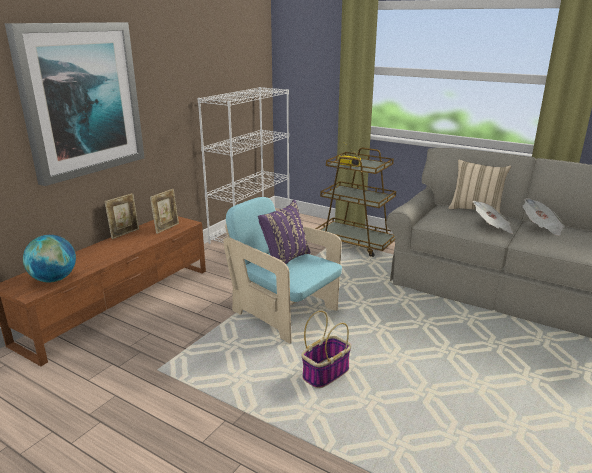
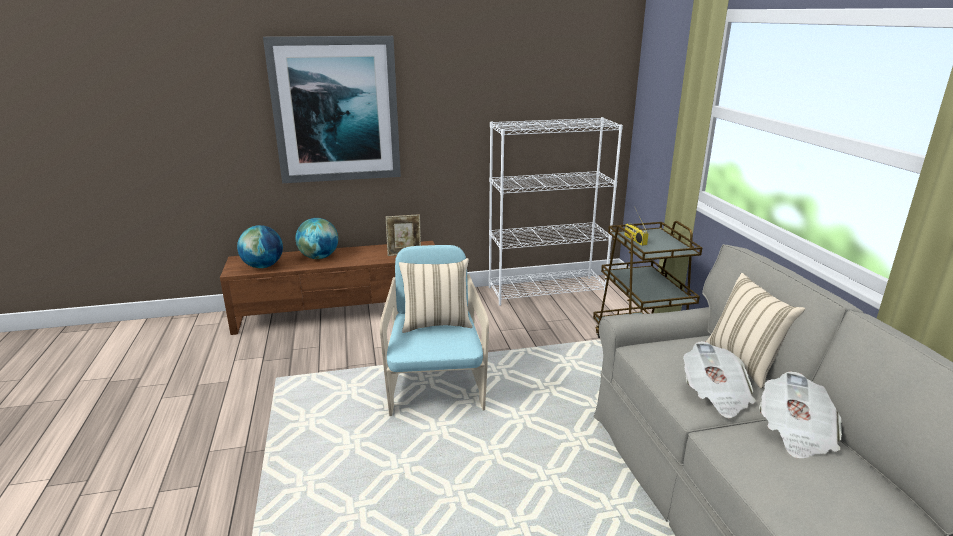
camera: 45 degrees right, 0 degrees up
(96, 254) = (319, 257): none -> globe
(125, 233) = (369, 247): picture frame -> none
(284, 260) = (436, 324): purple pillow -> beige pillow
(326, 373) = (370, 462): basket -> none

